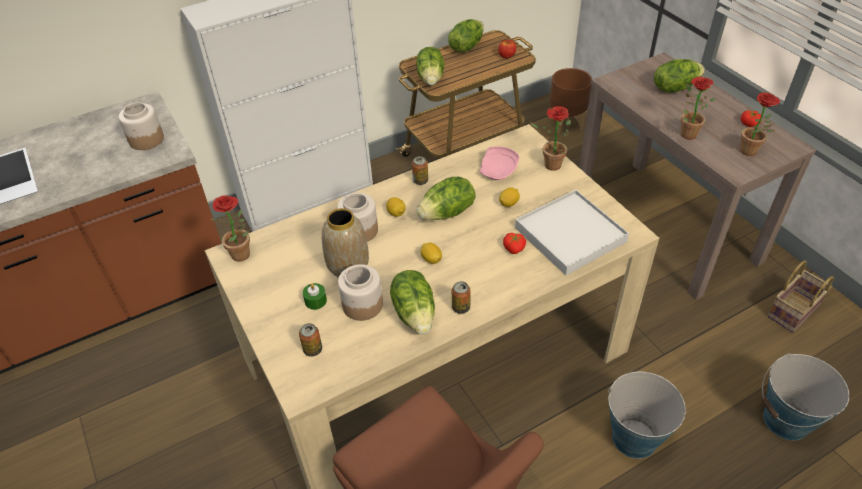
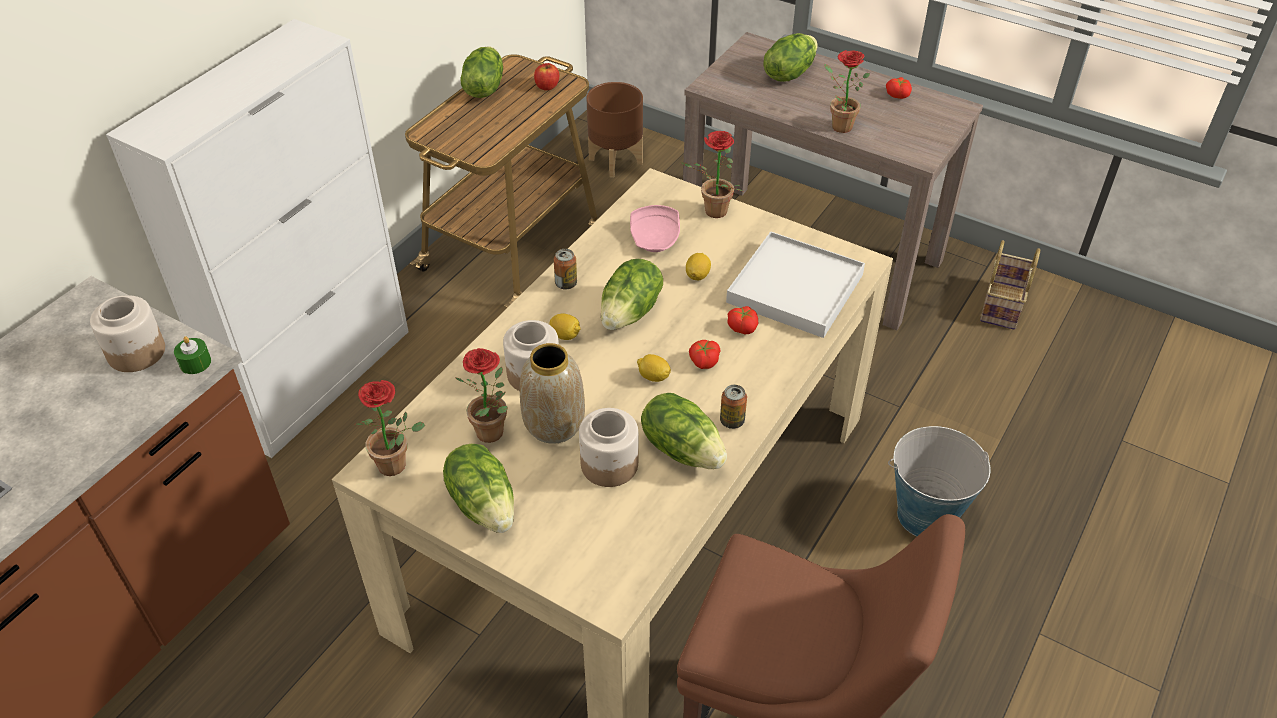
camera: 30 degrees left, 0 degrees up
(313, 350) = (588, 544): can -> none
(315, 301) = (544, 484): green candle -> green candle (195, 363)
(431, 78) = (467, 144): lettuce -> lettuce (484, 504)
(471, 261) = (703, 361): none -> tomato
(751, 153) = (921, 129): potted plant -> potted plant (494, 435)
(786, 421) = (1063, 429): bucket -> none

